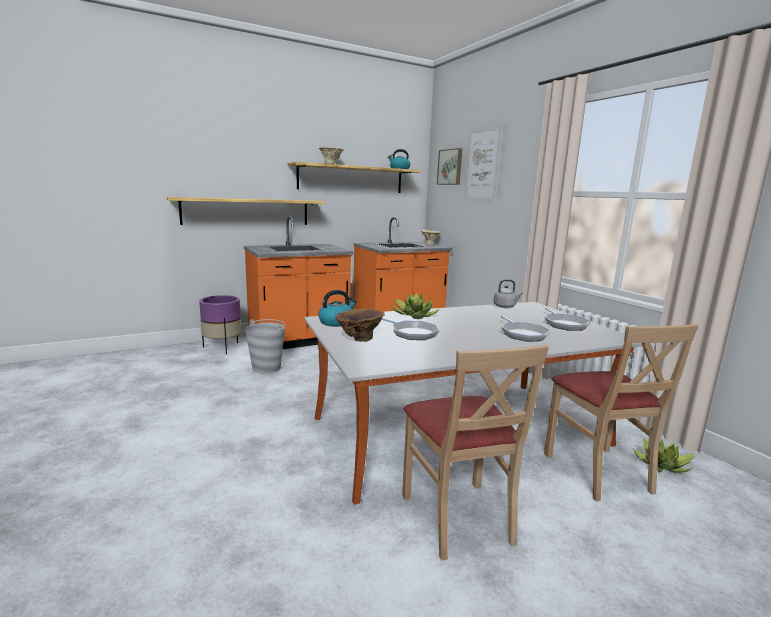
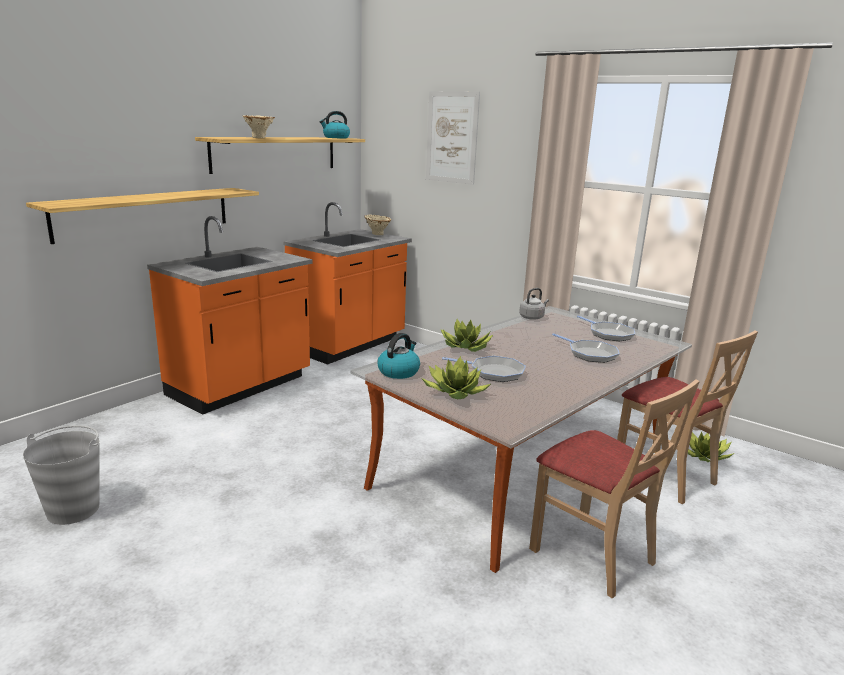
camera: 25 degrees left, 5 degrees up
(222, 348) = (141, 417): purple planter -> none
(267, 368) = (237, 435): grey bucket -> grey bucket (74, 509)
(359, 339) = (455, 392): brown vase -> potted plant
(450, 167) = (400, 135): picture -> none

